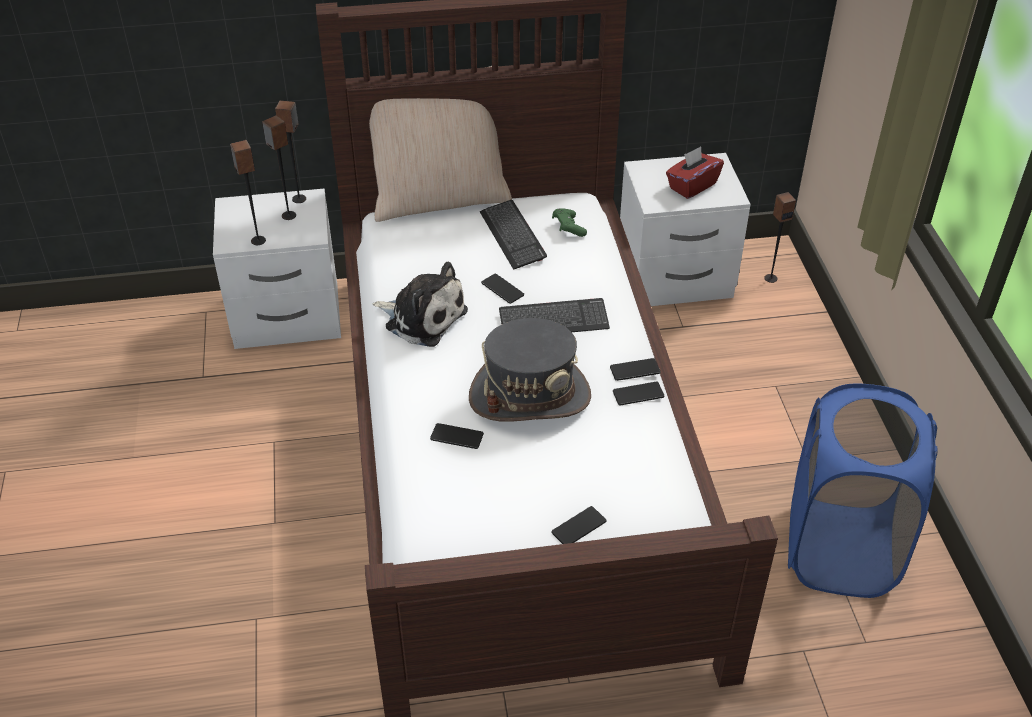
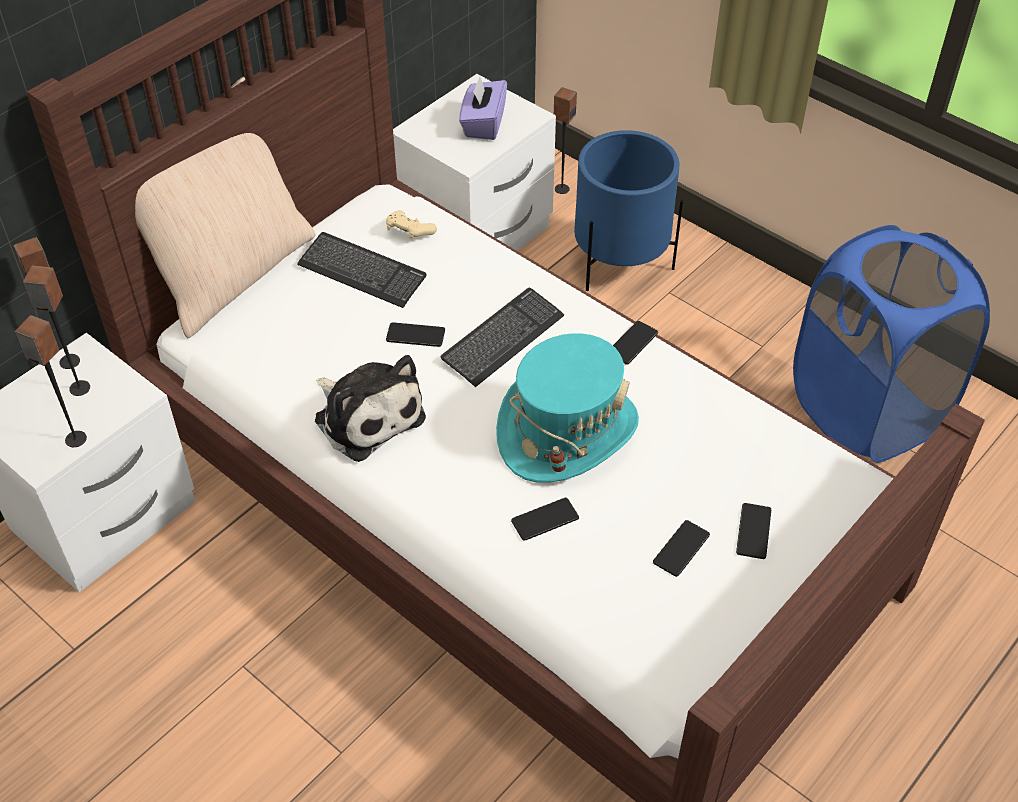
camera: 40 degrees left, 5 degrees up
(422, 317) = (366, 415): plush toy -> plush toy turned 60 degrees clockwise
(530, 396) = (566, 431): grey hat -> turquoise hat
(568, 228) = (409, 233): green game controller -> beige game controller
(638, 394) = (661, 365): phone -> phone (681, 549)
(692, 186) = (483, 124): red tissue box -> purple tissue box
(760, 347) = (620, 262): none -> blue planter

